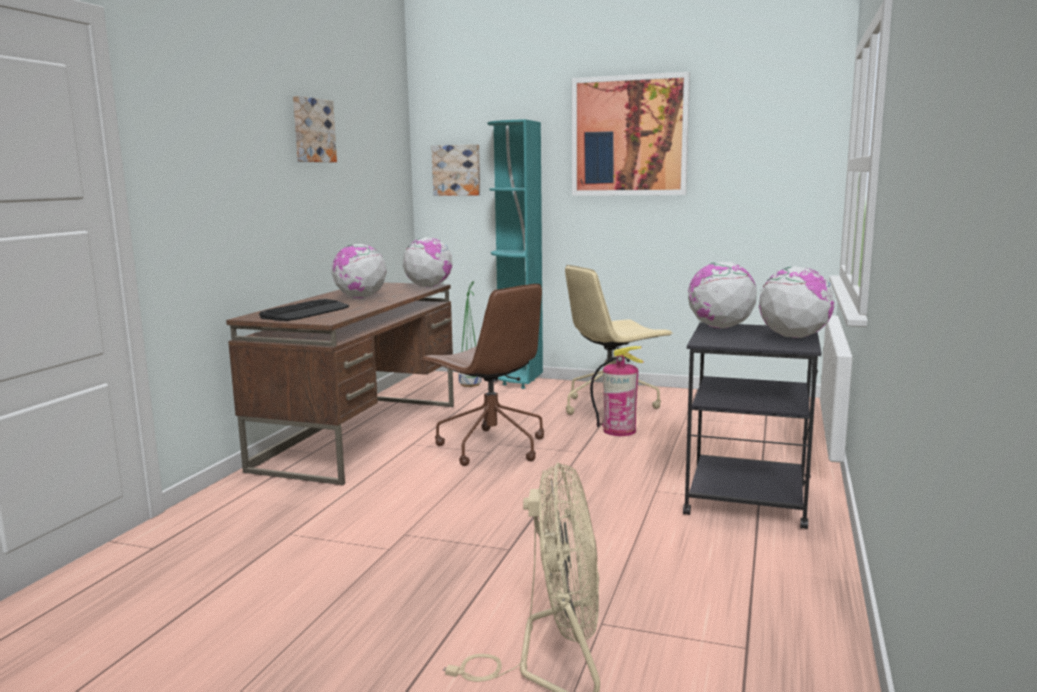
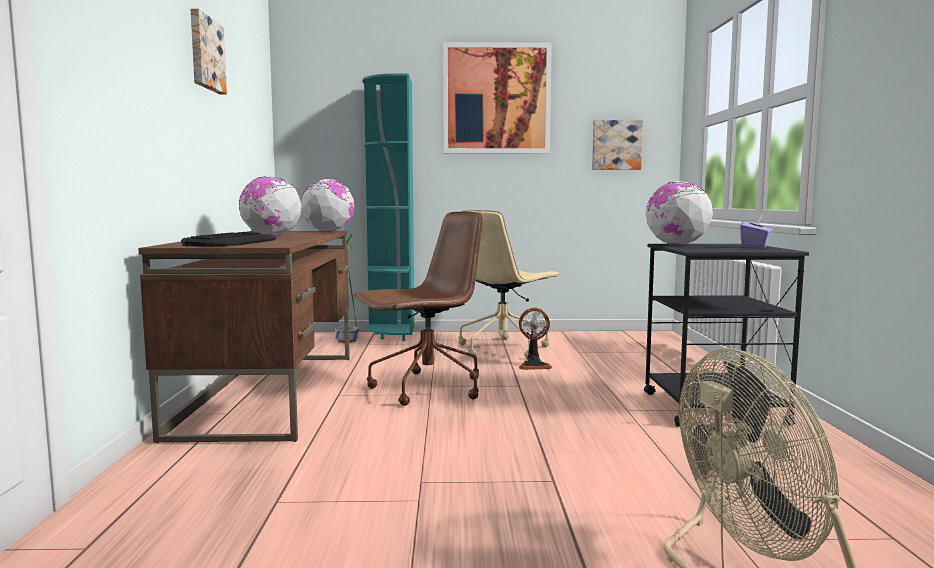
camera: 20 degrees left, 5 degrees down
(457, 170) = (324, 127): picture -> picture (616, 145)
(488, 446) = (423, 389): brown office chair -> brown office chair turned 60 degrees counterclockwise
(619, 430) = (534, 366): fire extinguisher -> fan
(793, 337) = (755, 246): globe -> purple tissue box

